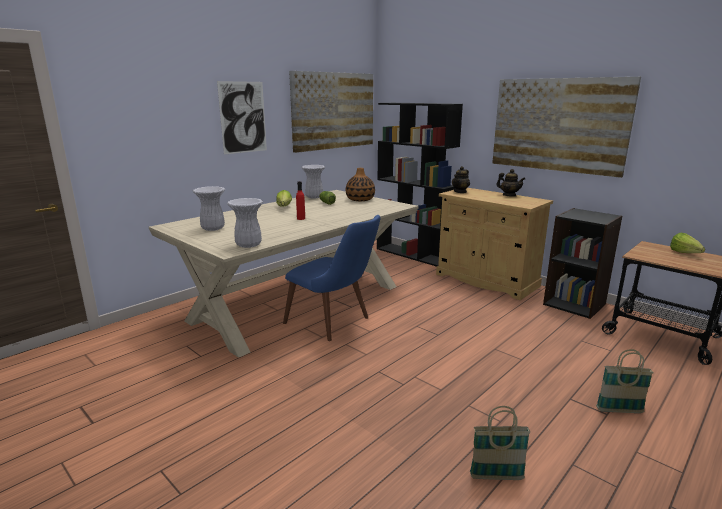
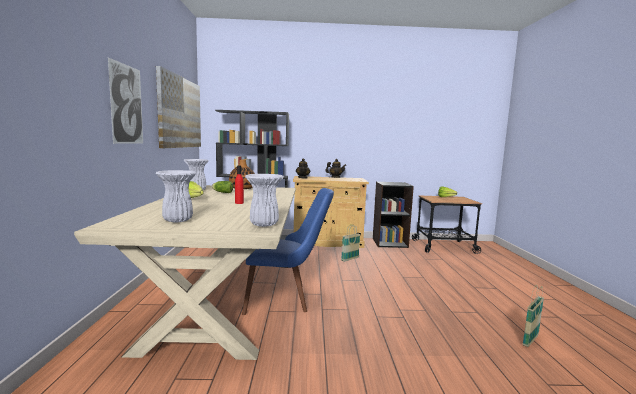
camera: 45 degrees left, 10 degrees down
(558, 125) = (361, 129): picture -> none
(619, 410) = (496, 284): basket -> basket (350, 259)

